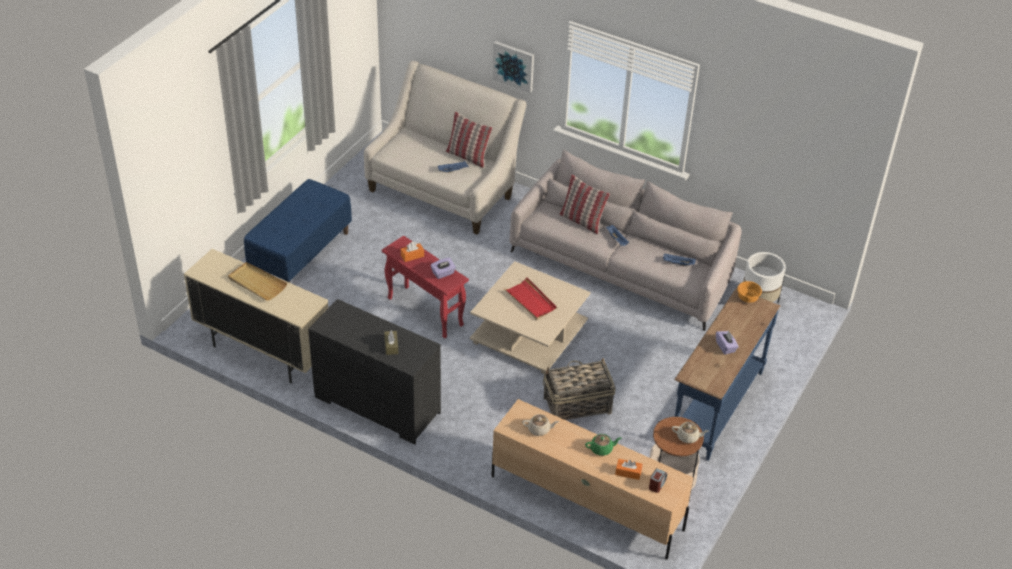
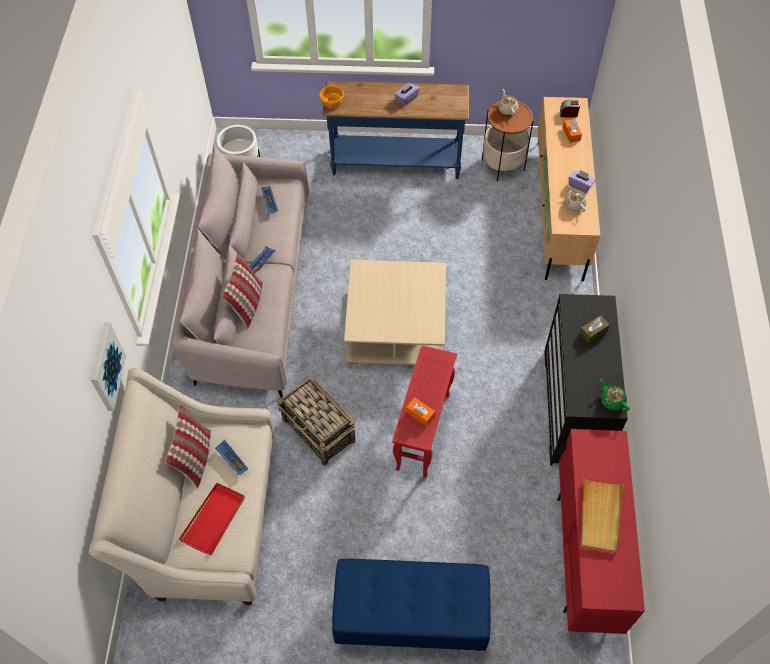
camera: 115 degrees left, 15 degrees up
(263, 353) = (584, 555): beige cabinet -> red cabinet
(443, 273) = (428, 371): purple tissue box -> purple tissue box (580, 185)
(530, 301) = (395, 300): red tray -> red tray (214, 519)
(576, 405) = (461, 255): basket -> basket (319, 431)
(602, 449) = (561, 157): green teapot -> green teapot (612, 400)

